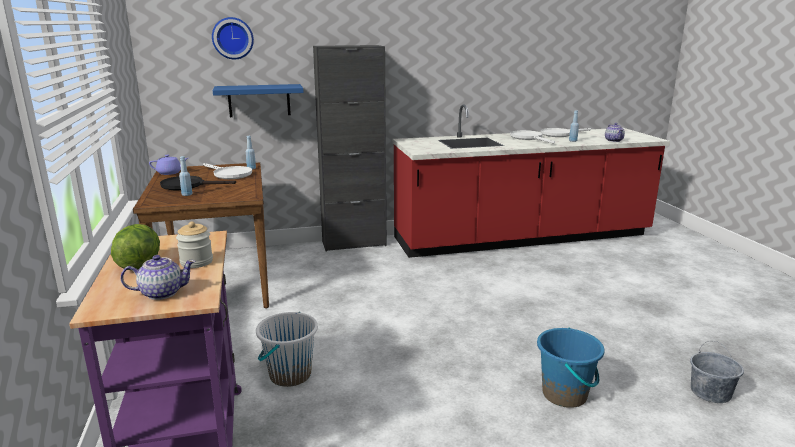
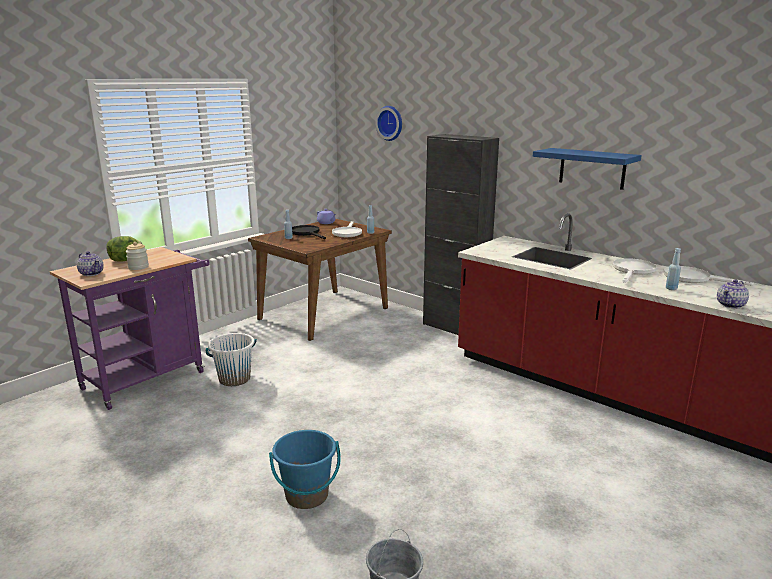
camera: 55 degrees right, 0 degrees up
(259, 100) = (404, 177): blue shelf -> blue shelf (592, 168)

